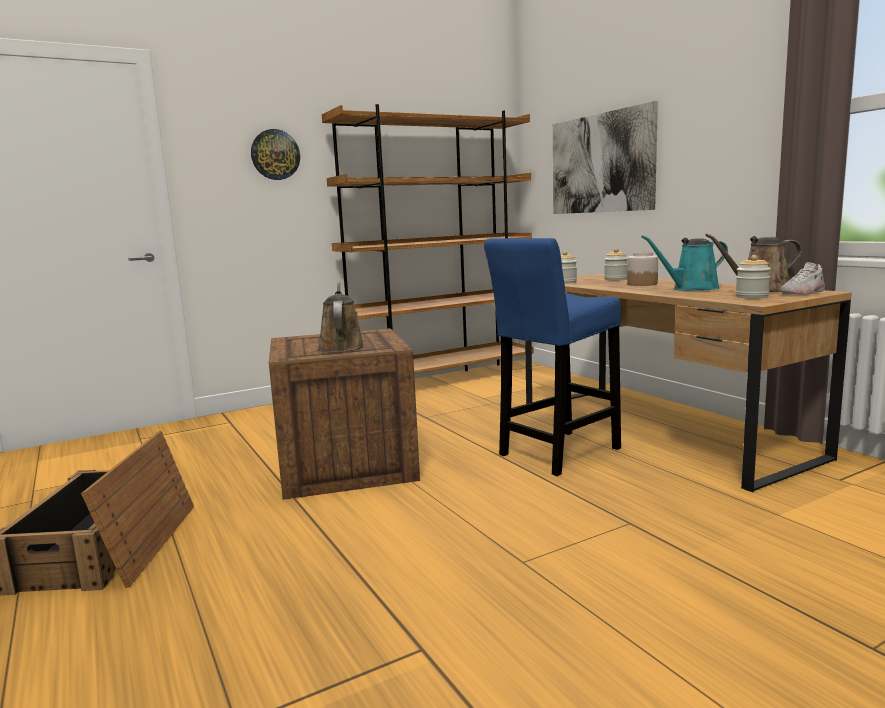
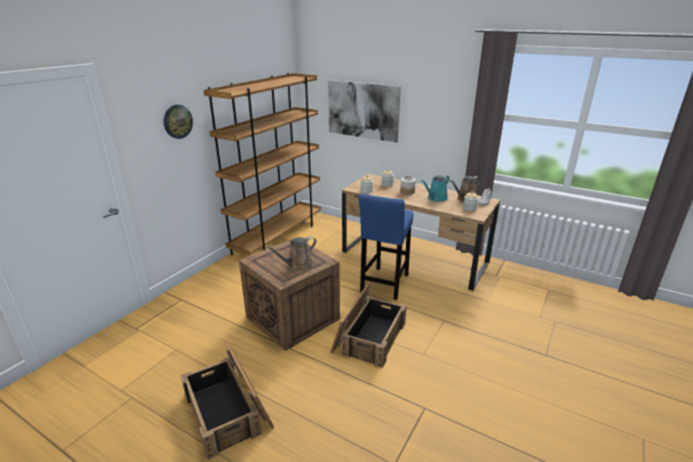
camera: 30 degrees left, 15 degrees up
(341, 347) = (298, 265): brown watering can -> brown watering can turned 90 degrees counterclockwise
(442, 512) = (368, 336): none -> crate

